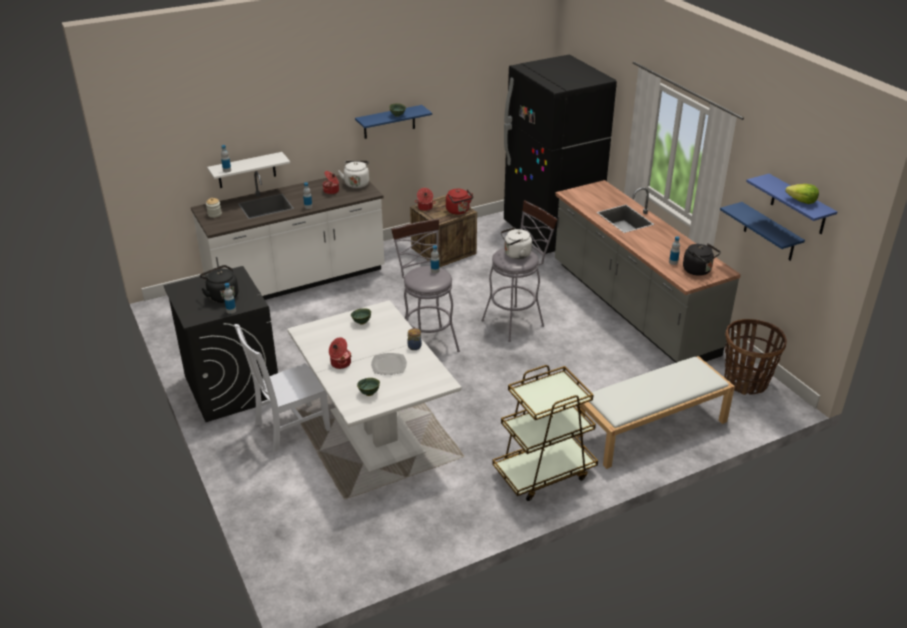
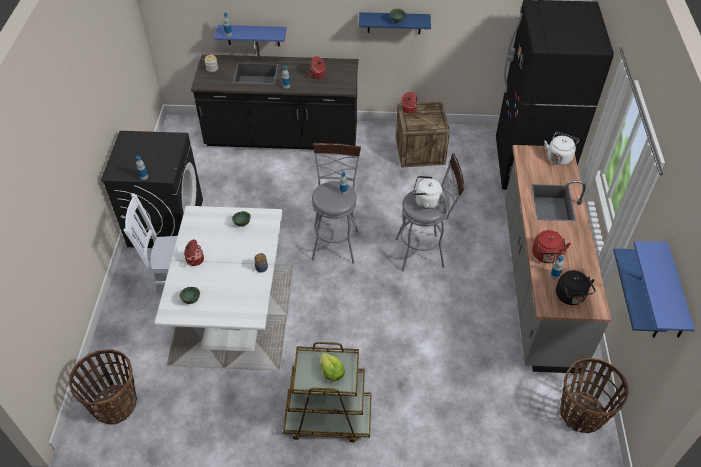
camera: 30 degrees right, 15 degrees up
(222, 296) = (149, 158): black kettle -> none
(246, 170) = (253, 35): white shelf -> blue shelf
(297, 281) = (282, 138): white counter -> black counter
(317, 553) = (115, 404): none -> basket
(356, 183) = (344, 73): white kettle -> white kettle (559, 157)
(388, 365) = (227, 278): plate -> none
(458, 211) = (434, 124): red kettle -> red kettle (546, 256)
(650, 428) = (451, 420): white bench -> none
(801, 201) = (666, 297): lettuce -> lettuce (331, 372)

